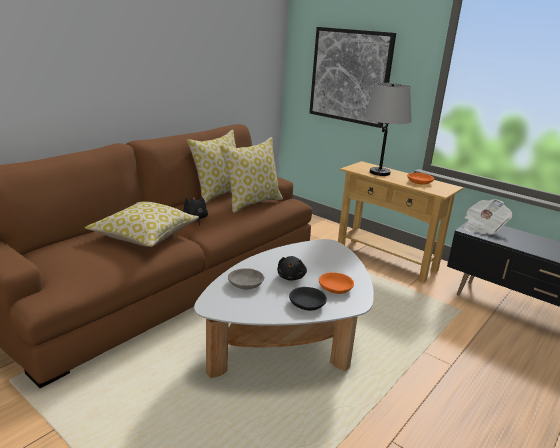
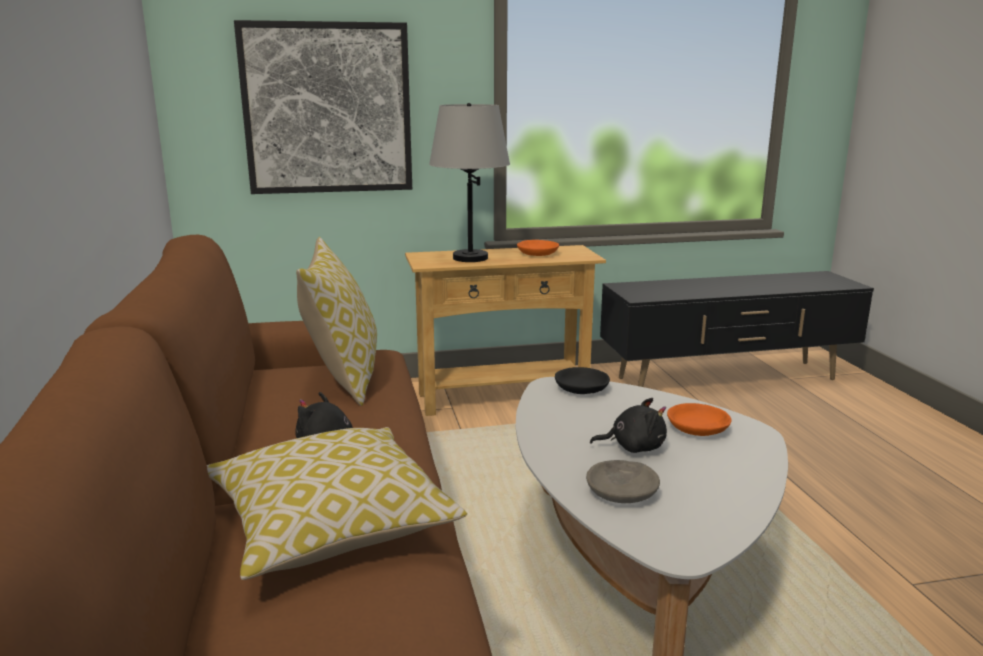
camera: 50 degrees left, 5 degrees down
(218, 194) = (255, 391): pillow -> none
(291, 277) = (633, 447): black plush toy -> black plush toy turned 45 degrees counterclockwise
(307, 304) = (731, 465): black bowl -> black bowl (582, 389)
(483, 228) = (639, 290): newspaper -> none

